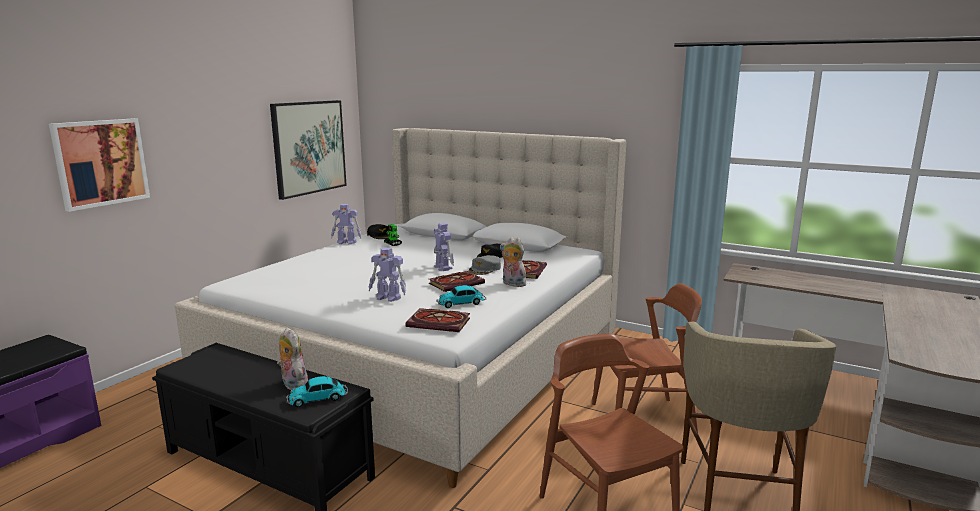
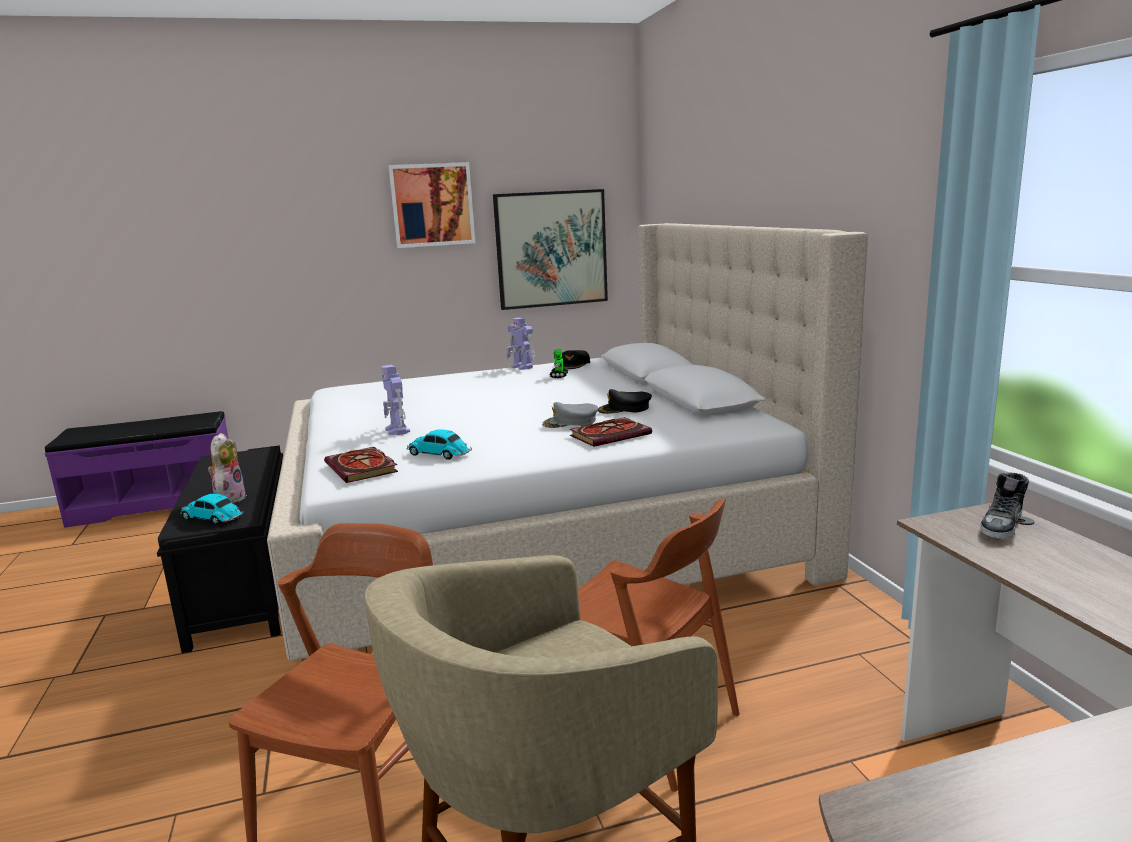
camera: 45 degrees right, 0 degrees up
(101, 163) = (282, 254): picture -> picture (432, 205)
(443, 267) = (533, 410): toy robot -> none
(457, 283) = (497, 431): book -> none
(512, 284) = (550, 446): plush toy -> none
(755, 271) = (1002, 525): none -> shoe

